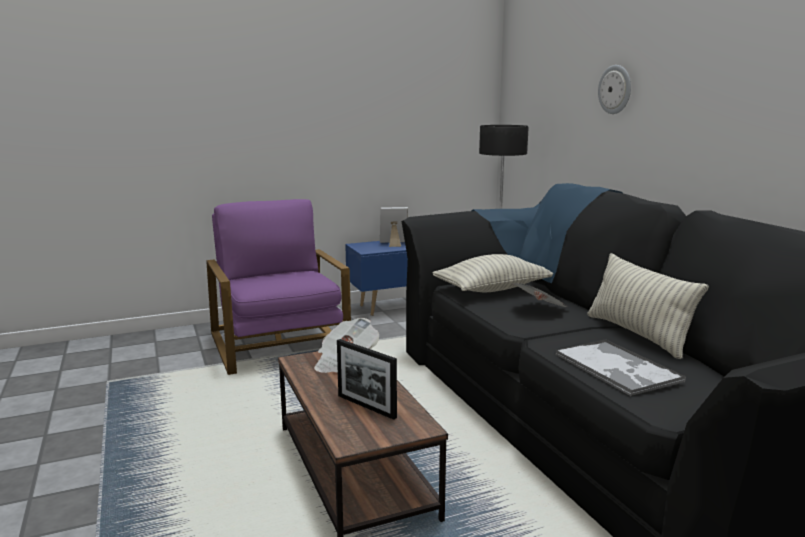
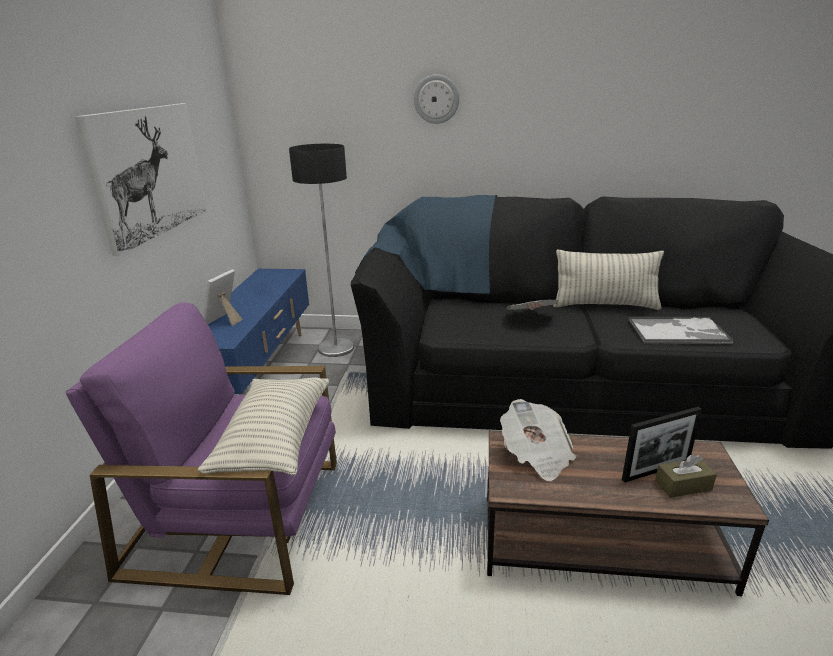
camera: 60 degrees left, 10 degrees up
(354, 419) = (683, 485): none -> brown tissue box
(370, 126) = (150, 172): none -> picture
(492, 289) = (459, 319): pillow -> pillow (275, 439)

